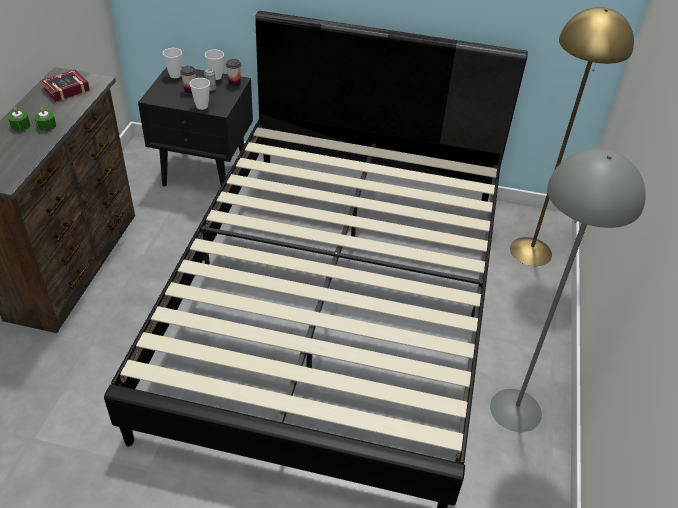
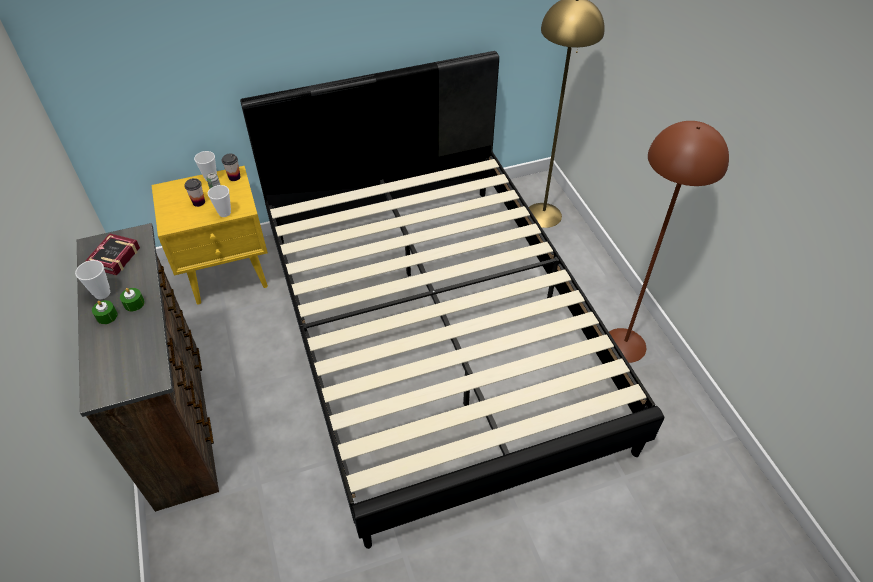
camera: 30 degrees left, 5 degrees up
(175, 75) = (169, 193): cup -> cup (102, 293)
(206, 173) = (229, 273): black nightstand -> yellow nightstand
(515, 410) = (624, 345): grey floor lamp -> brown floor lamp

